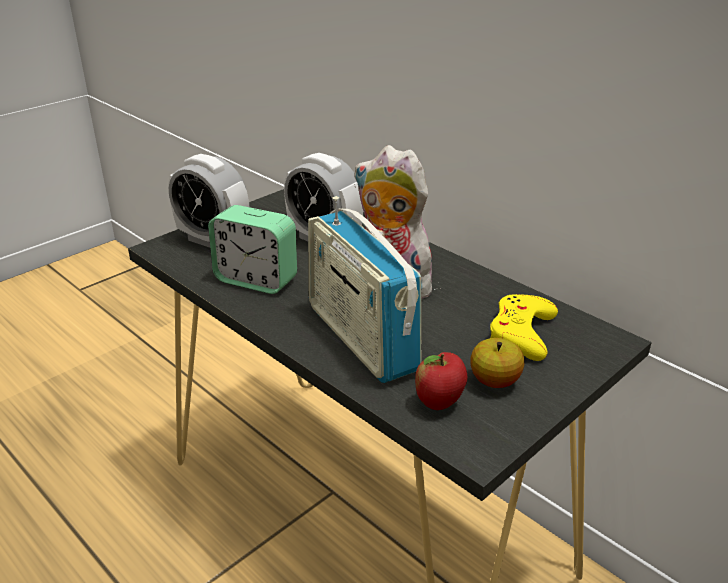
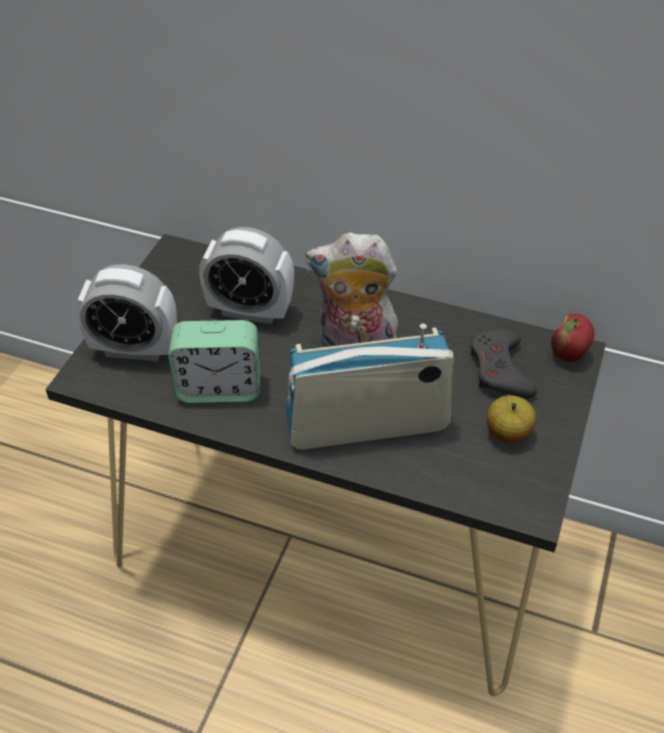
camera: 25 degrees left, 15 degrees up
(361, 338) = (367, 426): radio -> radio turned 135 degrees clockwise
(439, 403) = (477, 474): apple -> apple (568, 354)
(522, 333) = (500, 369): yellow game controller -> grey game controller

